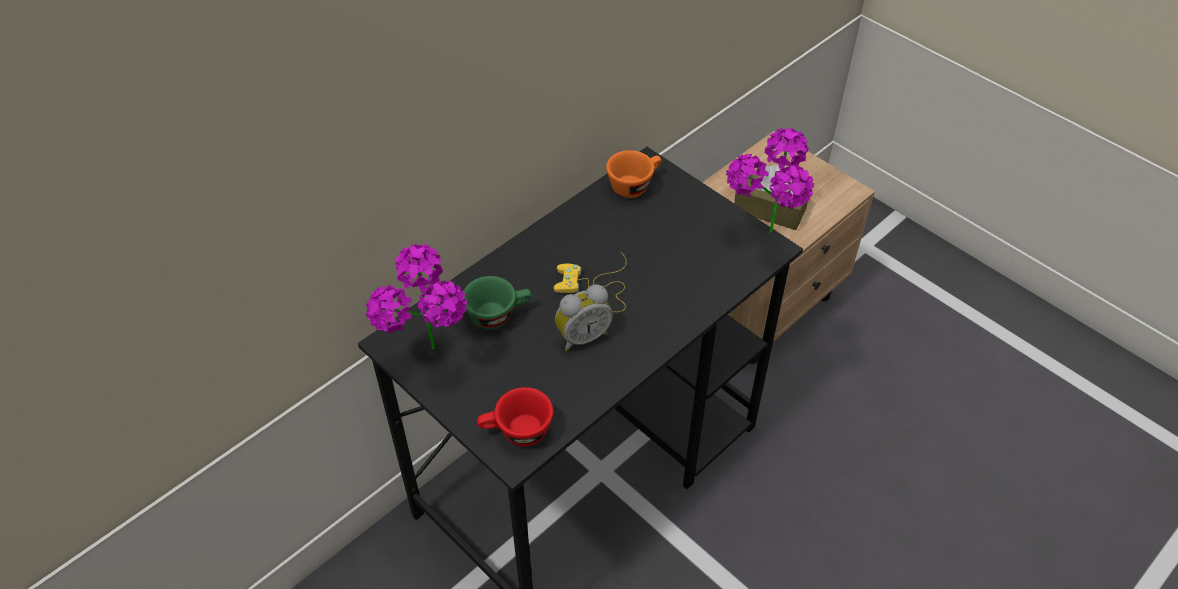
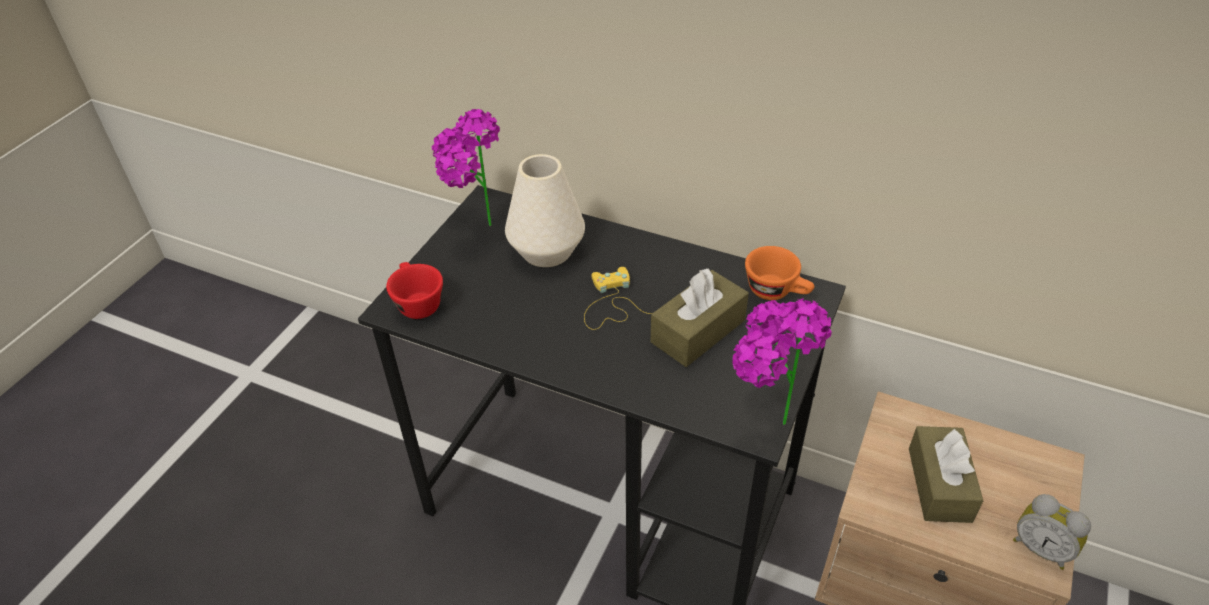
camera: 70 degrees right, 5 degrees down
(498, 314) = (546, 251): green cup -> white vase
(582, 336) = (546, 312): alarm clock -> alarm clock (1041, 548)
(655, 245) = (698, 331): none -> brown tissue box

